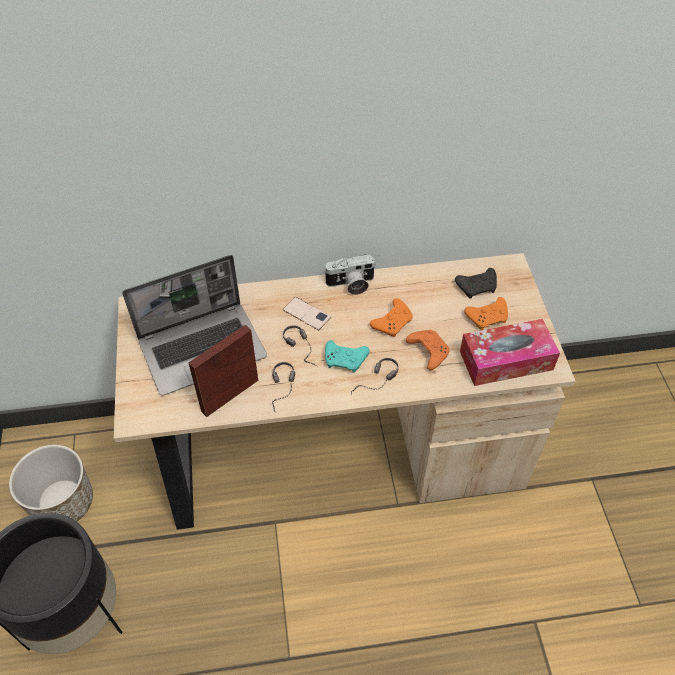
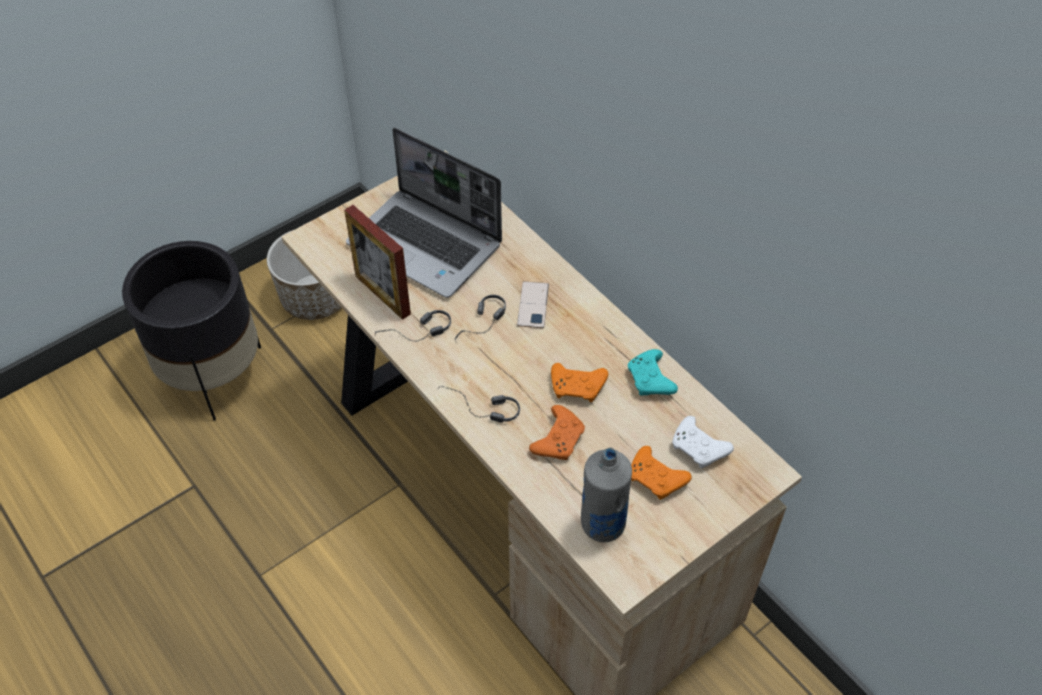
camera: 60 degrees right, 0 degrees up
(230, 395) = (382, 295): picture frame -> picture frame turned 150 degrees counterclockwise
(345, 360) = (493, 369): turquoise game controller -> turquoise game controller (651, 381)
(351, 284) = (605, 324): camera -> none
(477, 287) = (699, 449): black game controller -> white game controller
(506, 360) = (602, 524): tissue box -> grey bottle

